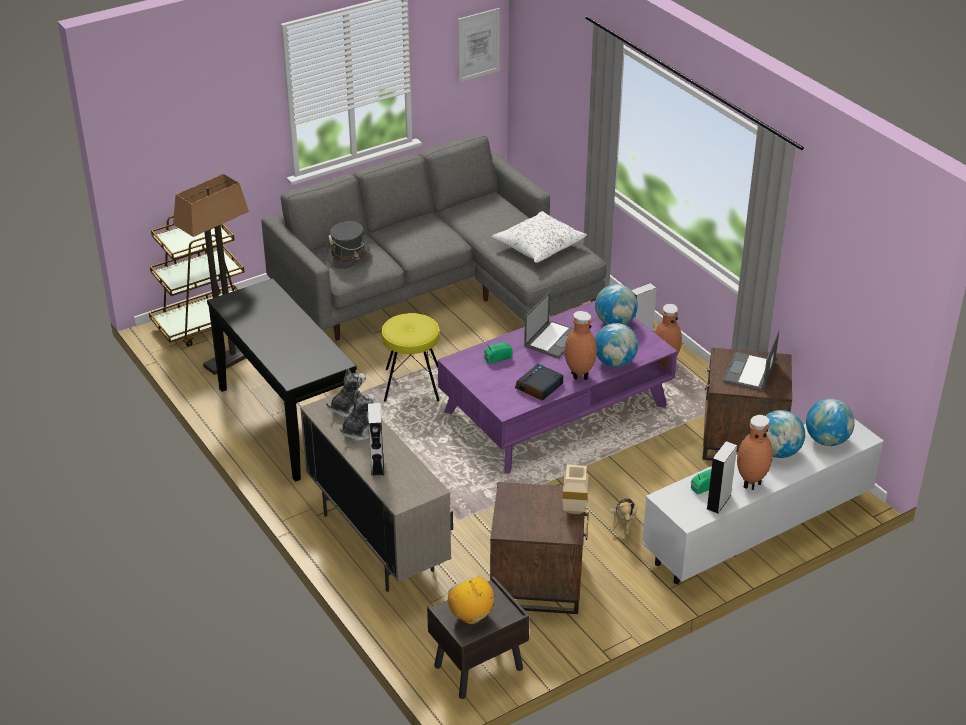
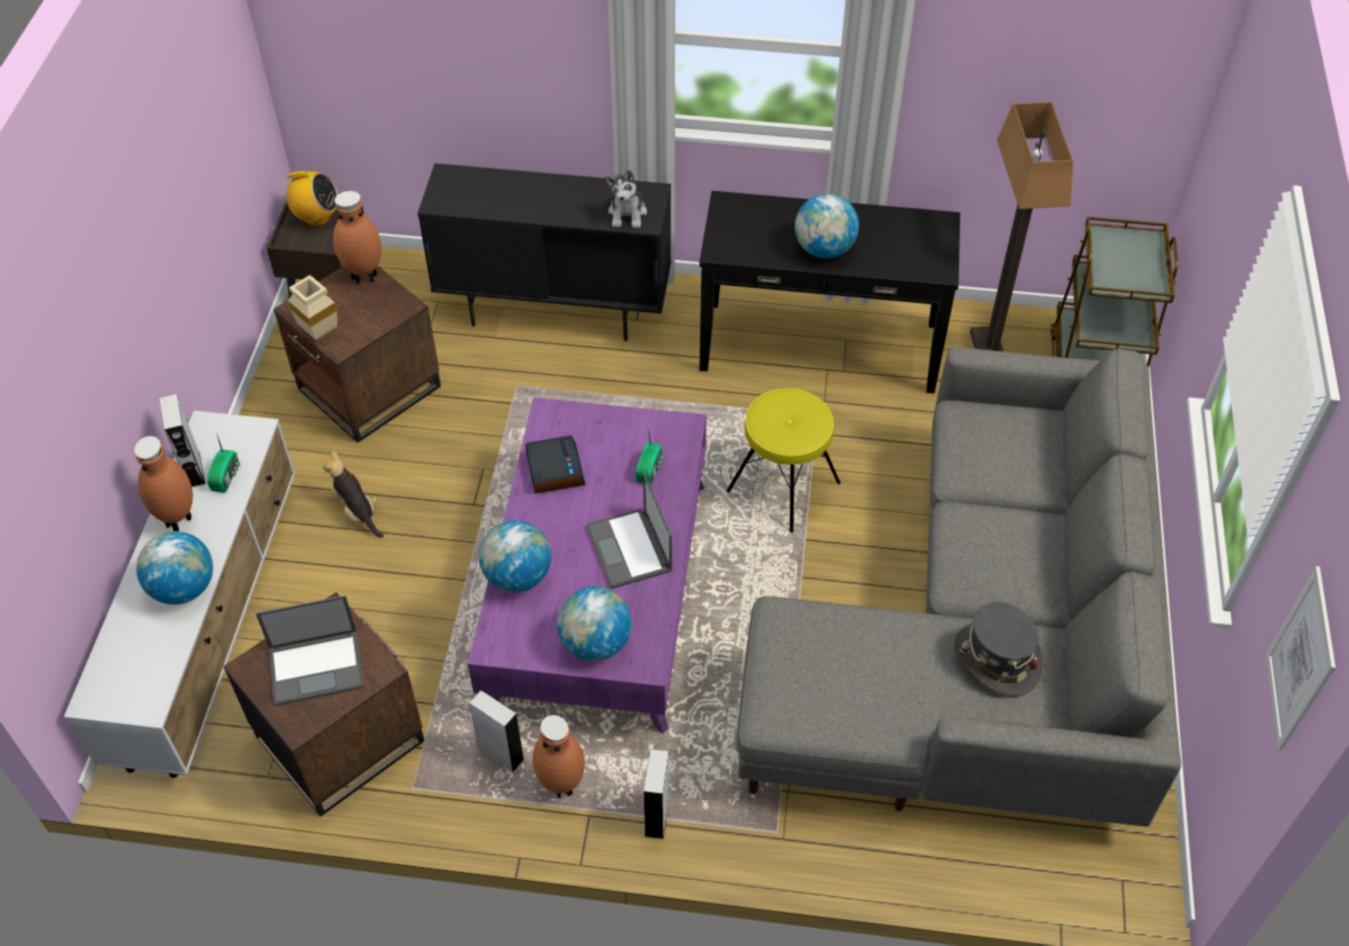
camera: 130 degrees right, 15 degrees up
(348, 255) = (1013, 445): grey hat -> grey hat (996, 659)
(358, 431) = (581, 201): plush toy -> none
(377, 465) = (516, 187): grey speaker -> grey speaker (501, 755)
(377, 542) = (555, 310): beige cabinet -> black cabinet
(539, 246) = (851, 677): white pillow -> none
(579, 376) = (532, 520): brown vase -> brown vase (364, 275)
(749, 372) = (317, 666): laptop -> laptop turned 105 degrees clockwise
(827, 440) = (137, 655): globe -> globe (824, 249)

